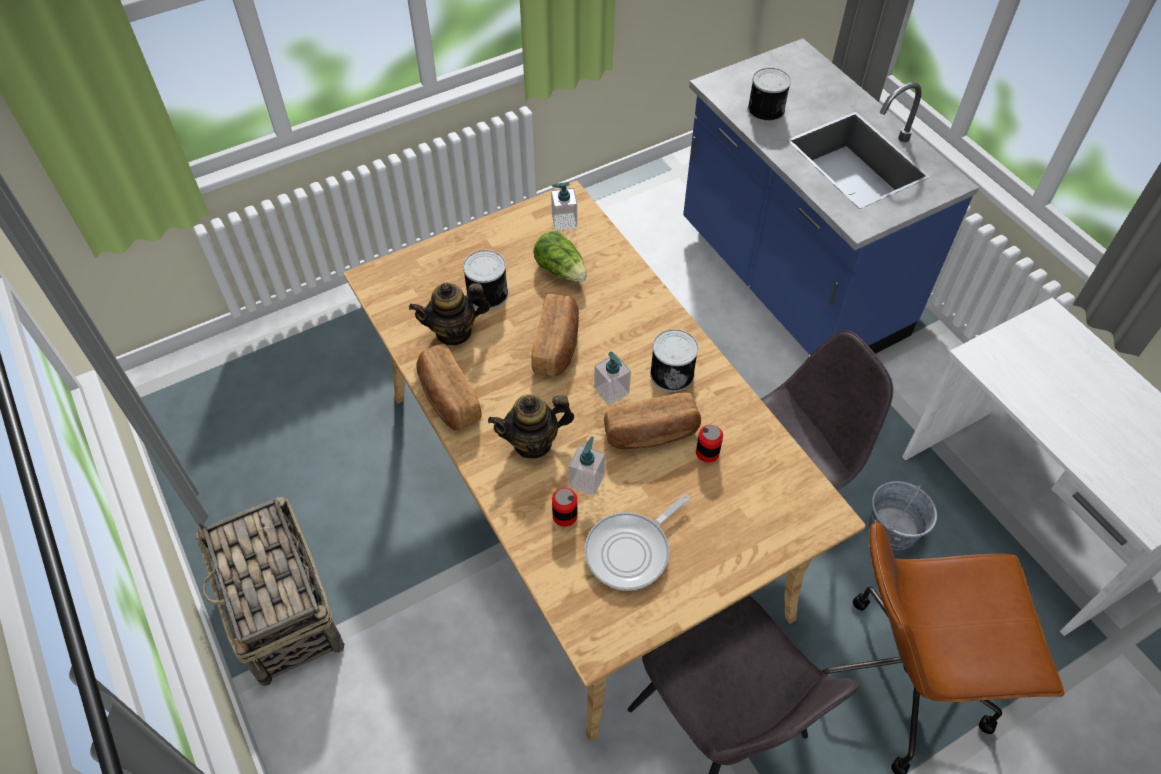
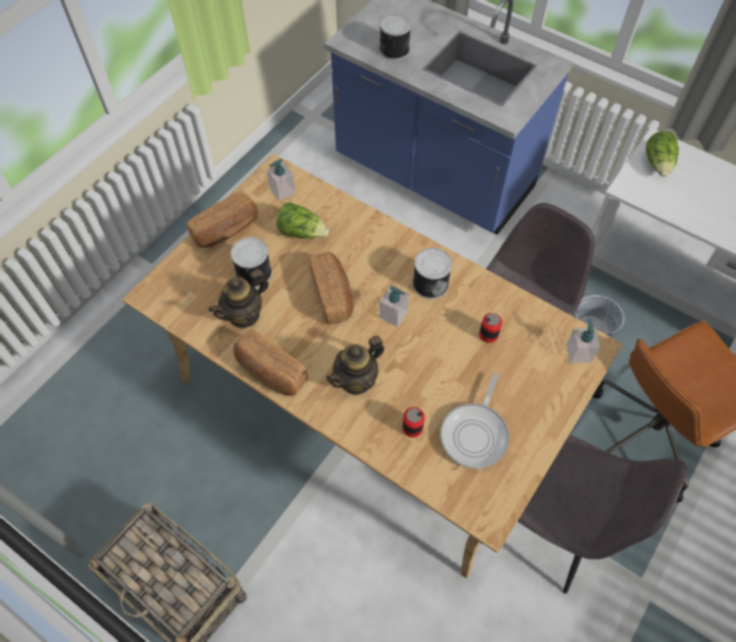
camera: 25 degrees left, 5 degrees up
(586, 480) = (413, 393): soap dispenser -> soap dispenser (578, 353)
(651, 434) = (441, 336): bread -> bread (226, 230)
(1038, 342) = (658, 163): none -> lettuce

